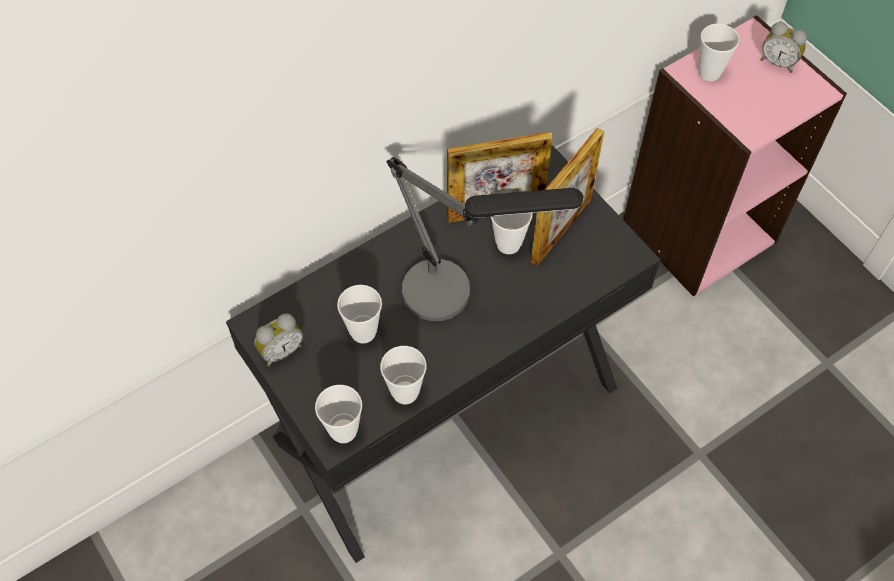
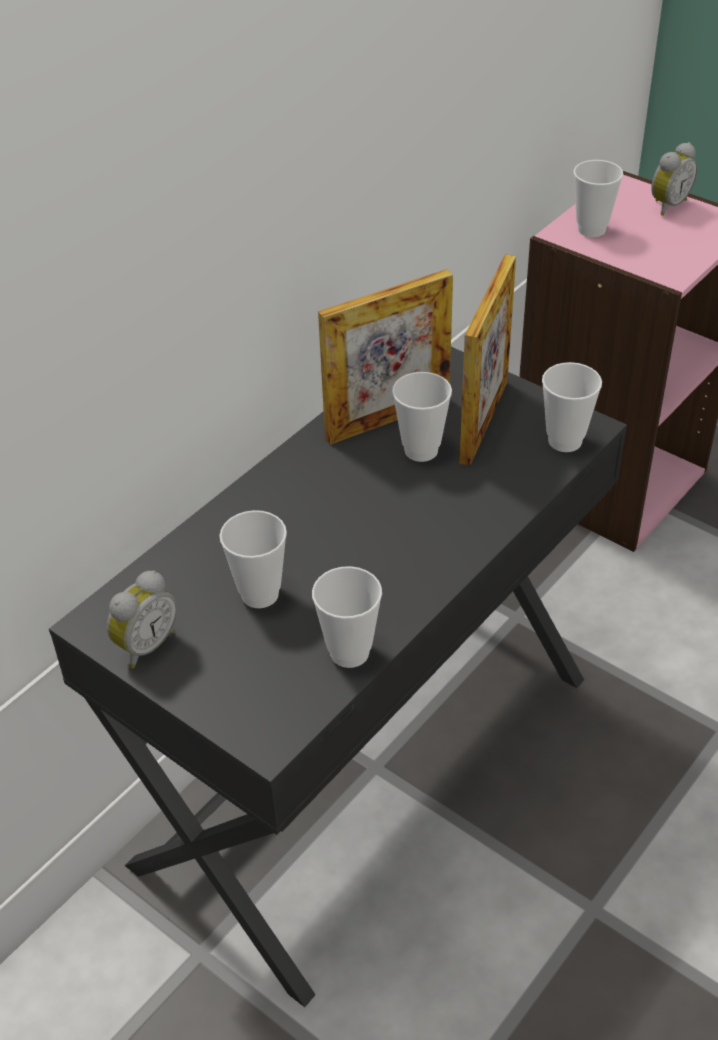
camera: 15 degrees left, 15 degrees down
(343, 431) = (276, 723): cup -> cup (565, 441)
(457, 293) = (375, 518): table lamp -> none
(778, 62) = (667, 205): alarm clock -> alarm clock turned 60 degrees counterclockwise

